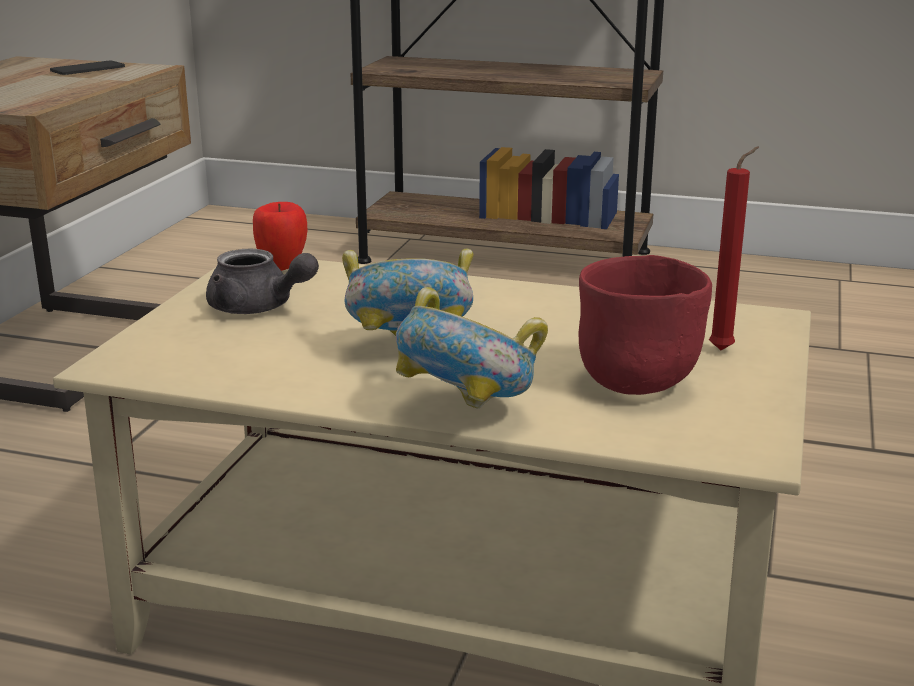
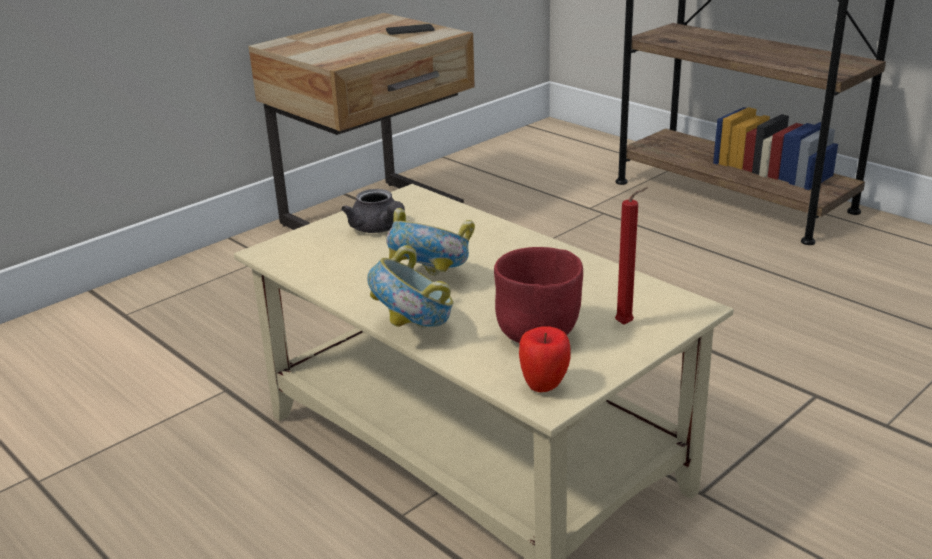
camera: 30 degrees right, 5 degrees up
(282, 267) = (423, 201): apple -> apple (544, 387)

